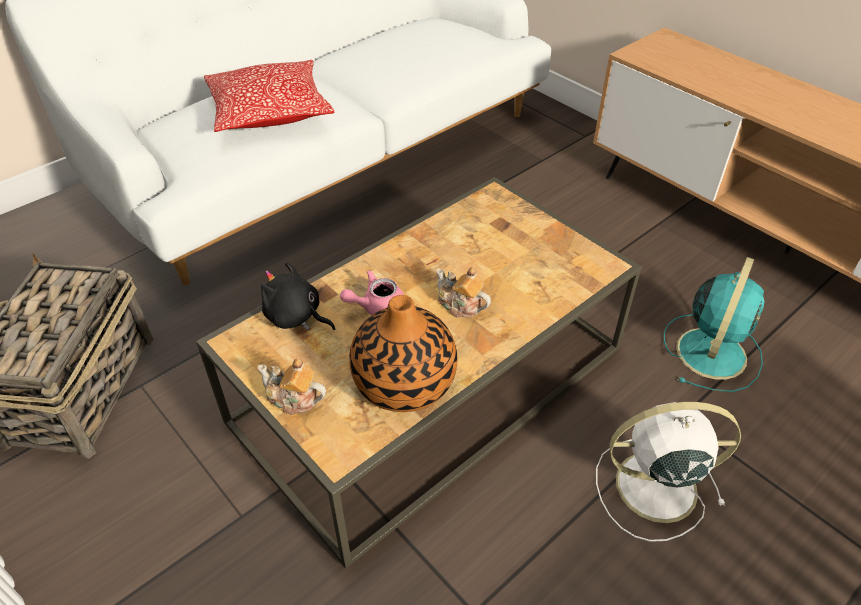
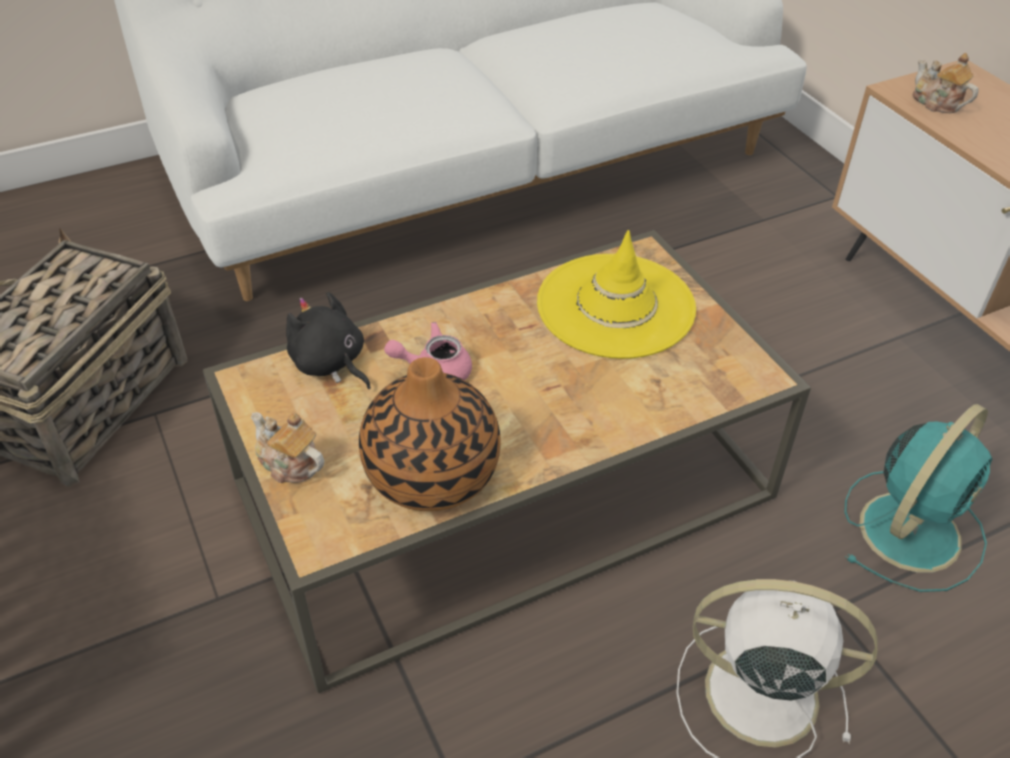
camera: 15 degrees right, 0 degrees up
(270, 112) = (391, 99): pillow -> none
(460, 305) = (541, 390): teapot -> teapot (936, 103)
(489, 235) = (615, 306): none -> yellow hat

